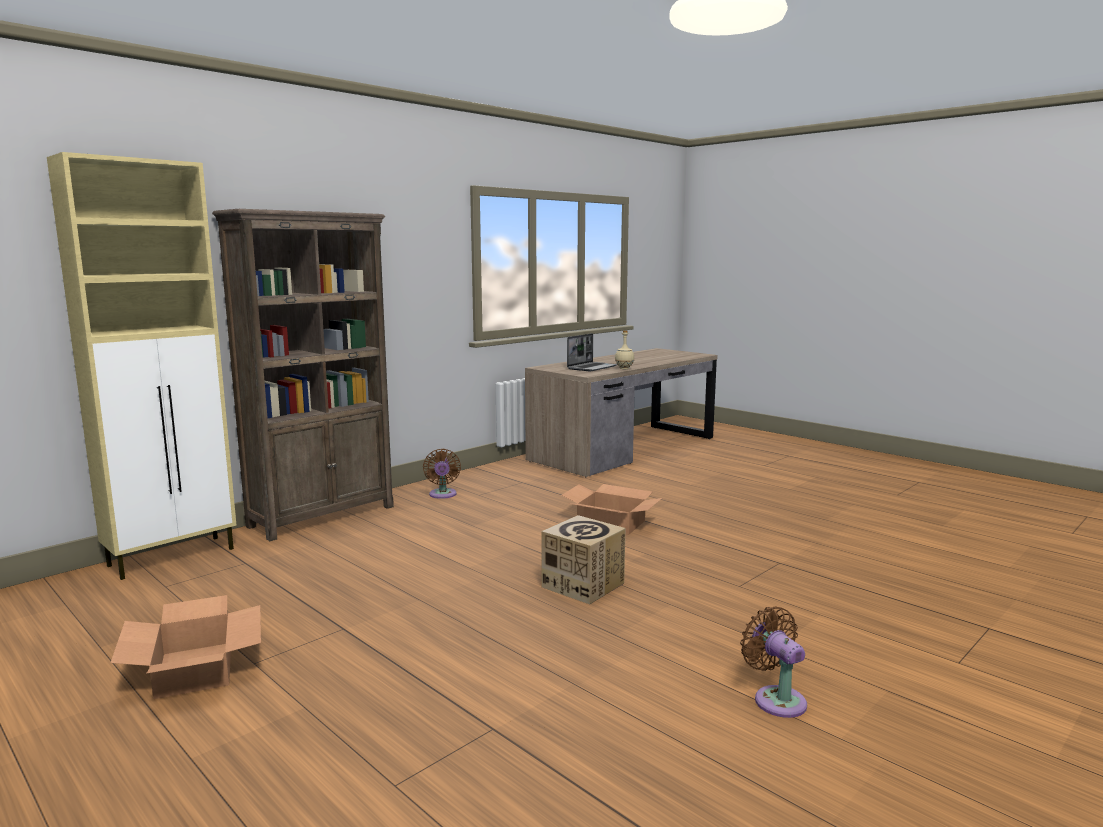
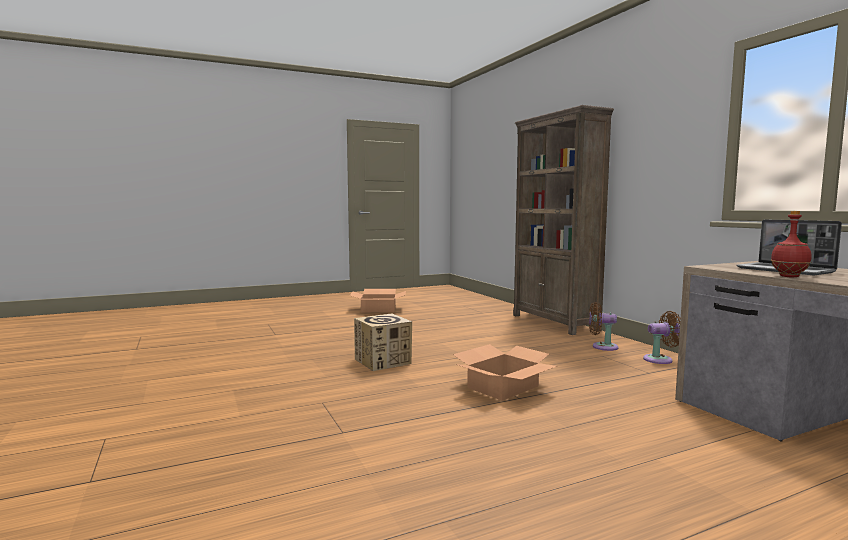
camera: 110 degrees right, 5 degrees down
(174, 557) = (499, 305): beige cabinet -> none
(624, 369) = (789, 276): beige bottle -> red bottle
(776, 699) = (196, 376): brown fan -> brown fan (661, 359)

